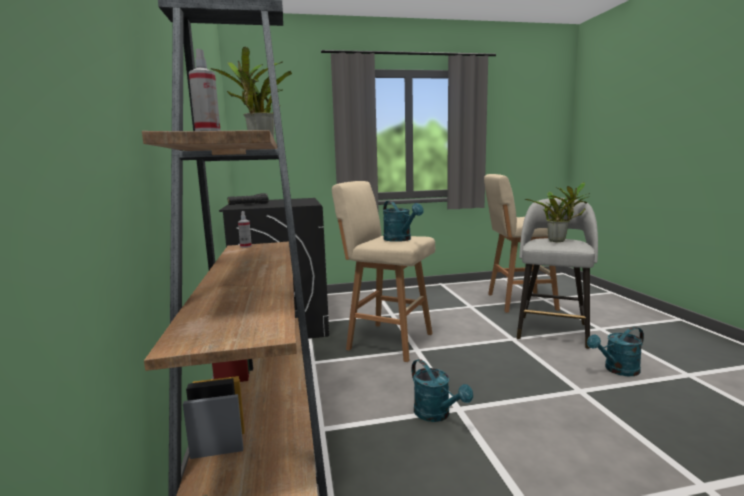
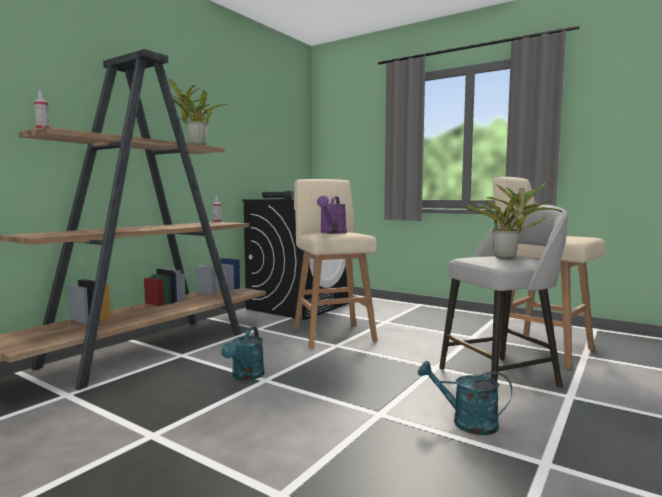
camera: 45 degrees right, 5 degrees down
(400, 239) = (332, 233): turquoise watering can -> purple watering can

